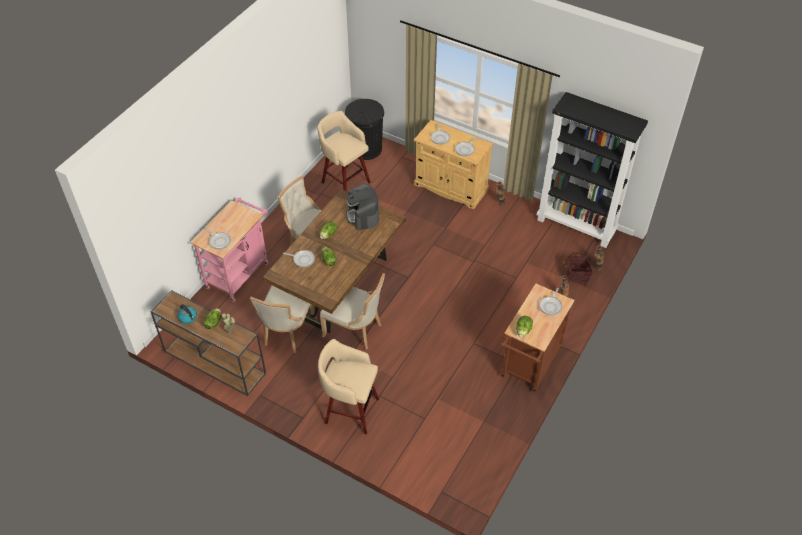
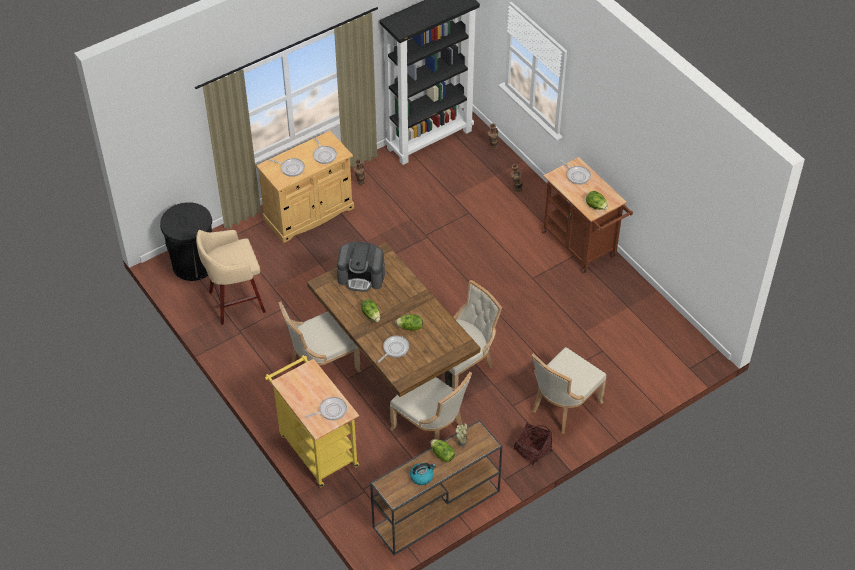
camera: 65 degrees left, 0 degrees up
(239, 272) = (315, 447): pink cart -> yellow cart
(350, 410) = (563, 407): beige stool -> beige chair
(577, 276) = (494, 166): basket -> basket (532, 450)

